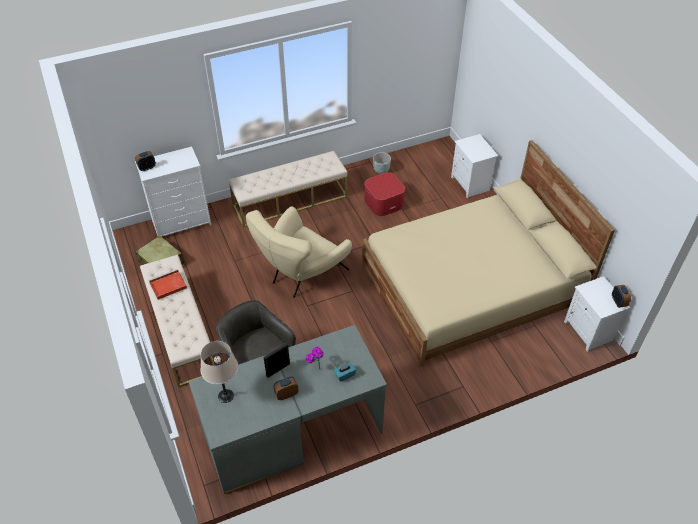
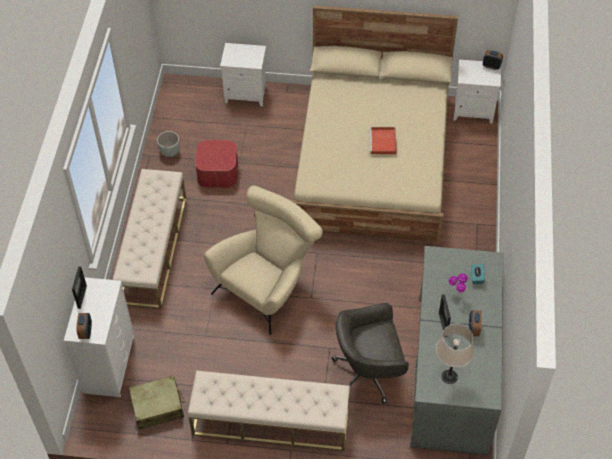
camera: 60 degrees left, 5 degrees up
(167, 286) = (239, 395): red tray -> red tray (383, 142)
(175, 153) = (82, 297): none -> picture frame
(301, 275) = (267, 285): beige armchair -> beige armchair turned 120 degrees counterclockwise

